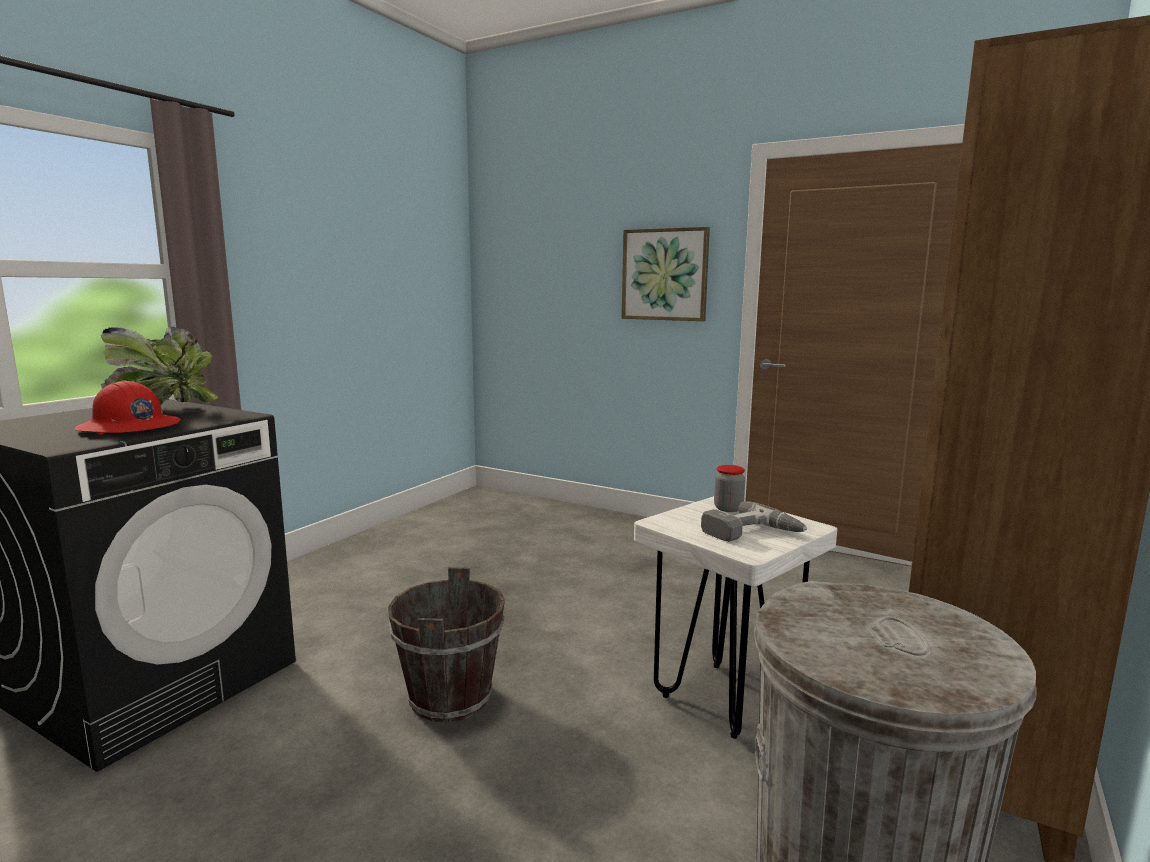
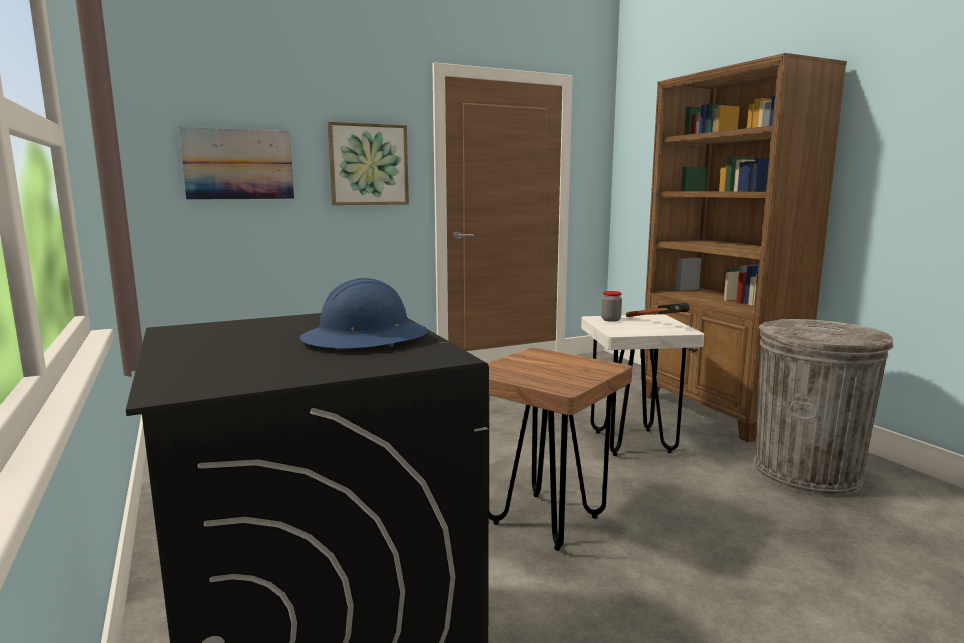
camera: 55 degrees left, 0 degrees up
(129, 428) = (365, 339): red hard hat -> blue hard hat
(164, 408) = (251, 328): potted plant -> none
(451, 698) = (545, 520): brown bucket -> brown stool
(547, 276) = (238, 164): none -> picture
(752, 534) = (658, 325): power drill -> hammer

